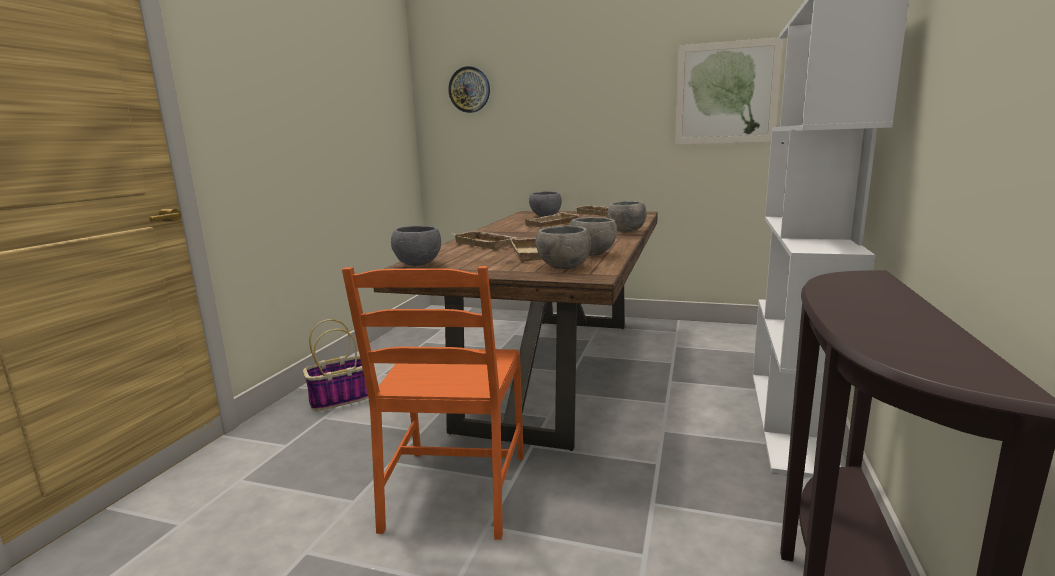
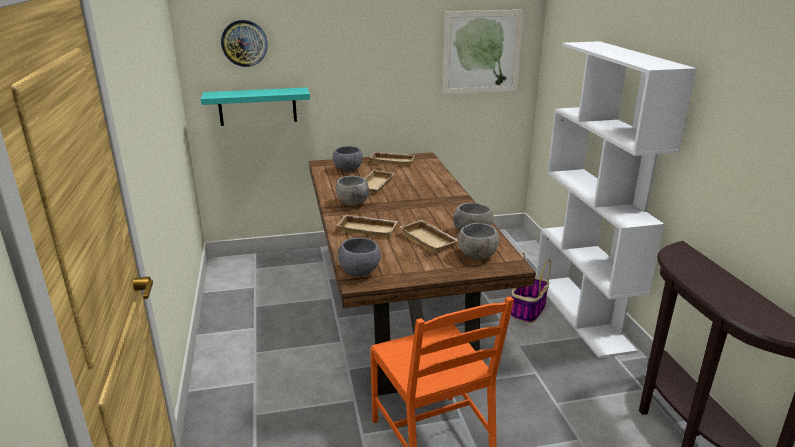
camera: 30 degrees left, 10 degrees up
(341, 398) = (247, 390): basket -> basket (528, 310)
(479, 153) = (257, 106): none -> turquoise shelf
(626, 231) = (451, 191): grey bowl -> grey bowl (353, 203)

